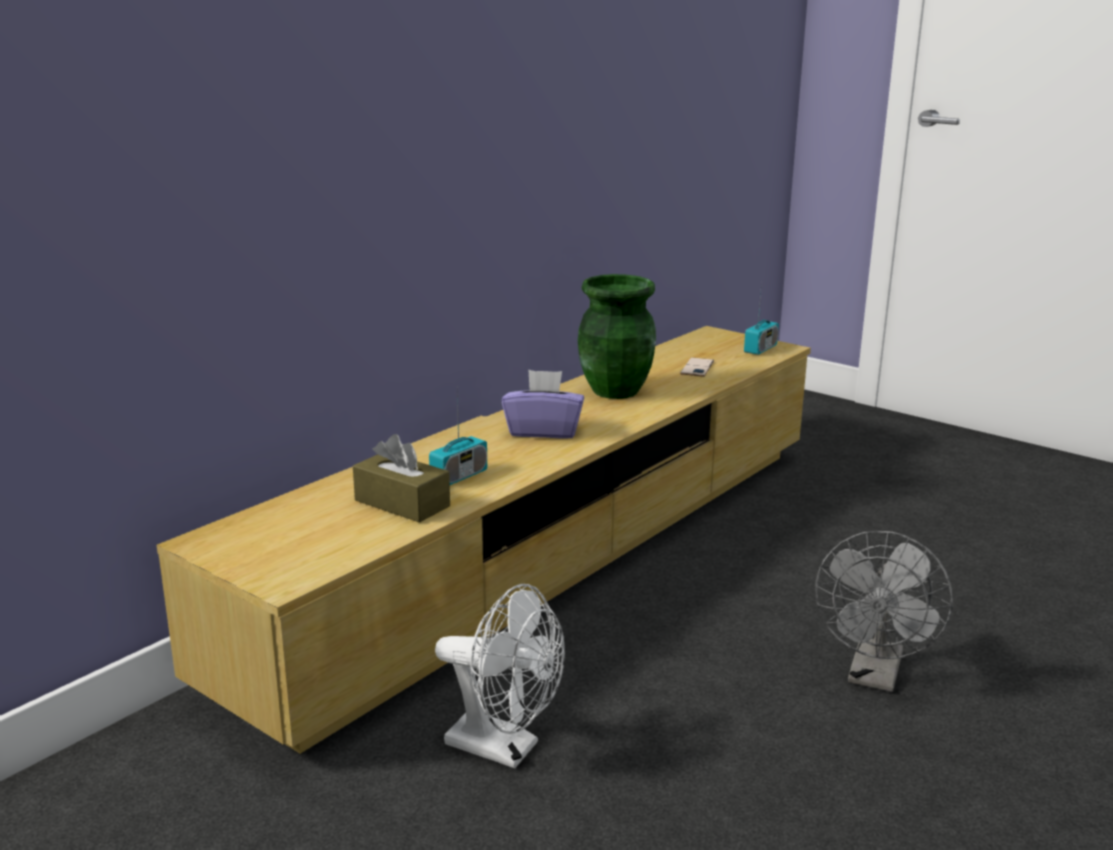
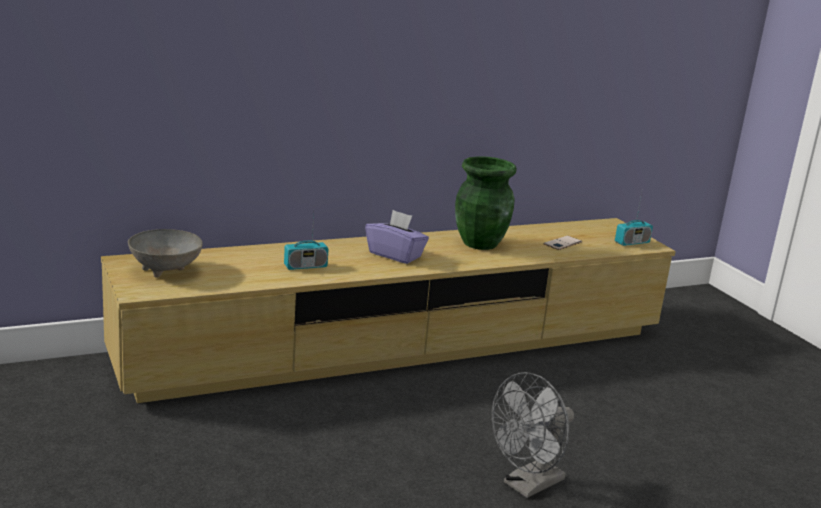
camera: 25 degrees right, 0 degrees up
(283, 538) = (165, 271): none -> grey bowl
(402, 503) = (252, 271): brown tissue box -> none
(505, 748) = (246, 440): white fan -> none

